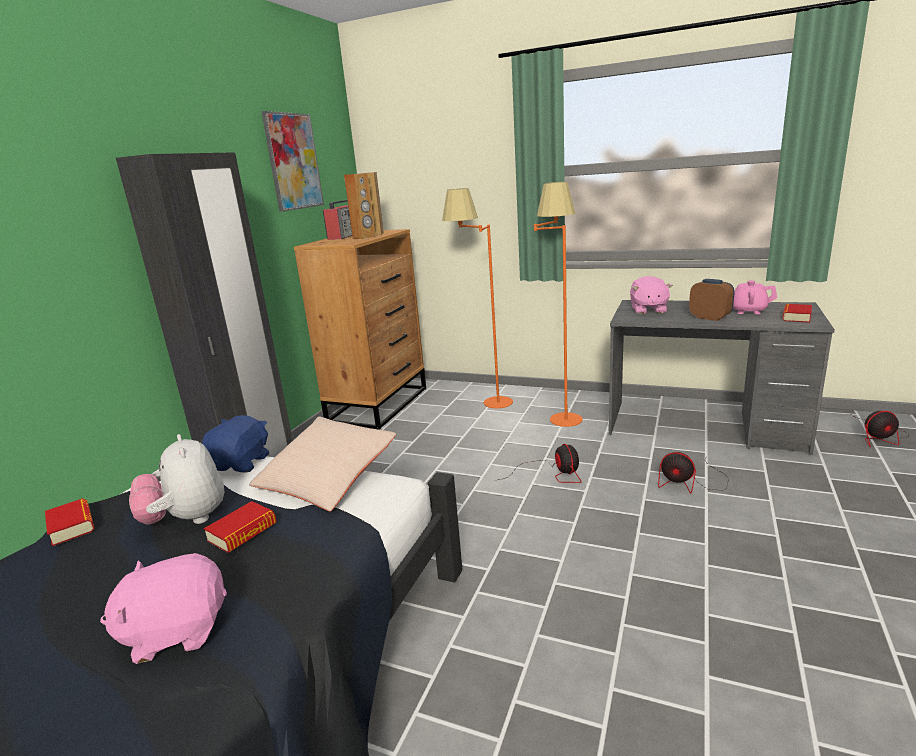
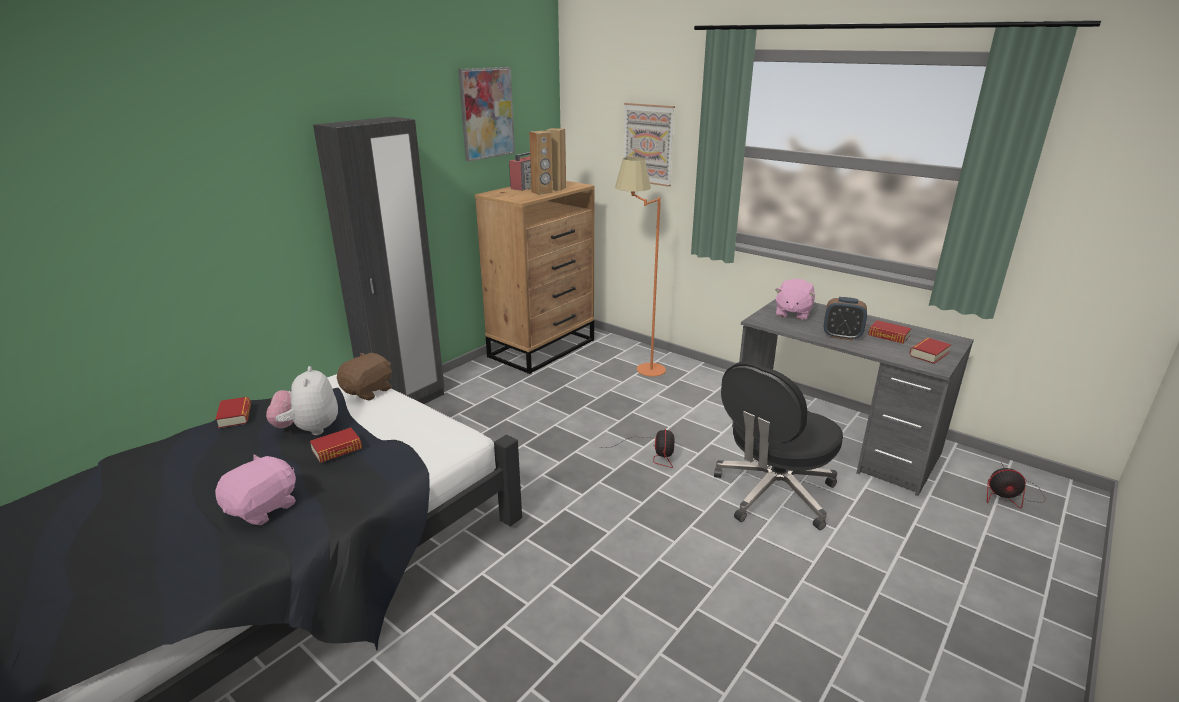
camera: 15 degrees right, 5 degrees up
(177, 631) = (263, 508): pink plush toy -> pink plush toy turned 120 degrees clockwise
(242, 463) = (368, 391): blue plush toy -> brown plush toy
(327, 478) = (420, 420): beige pillow -> none
(458, 181) = (648, 144): none -> picture
(560, 413) = (702, 395): orange floor lamp -> none
(690, 483) = (773, 493): fan -> black office chair
(710, 318) = (841, 336): alarm clock -> alarm clock turned 135 degrees clockwise
(747, 311) = (888, 336): pink teapot -> book

